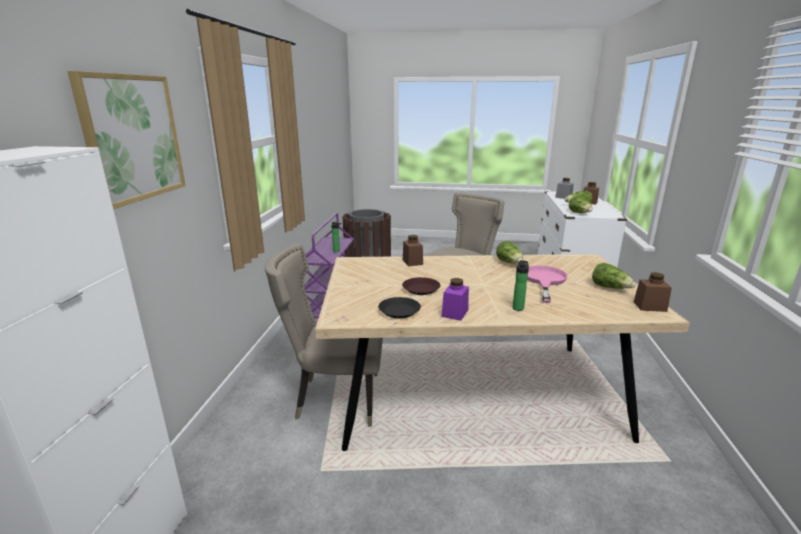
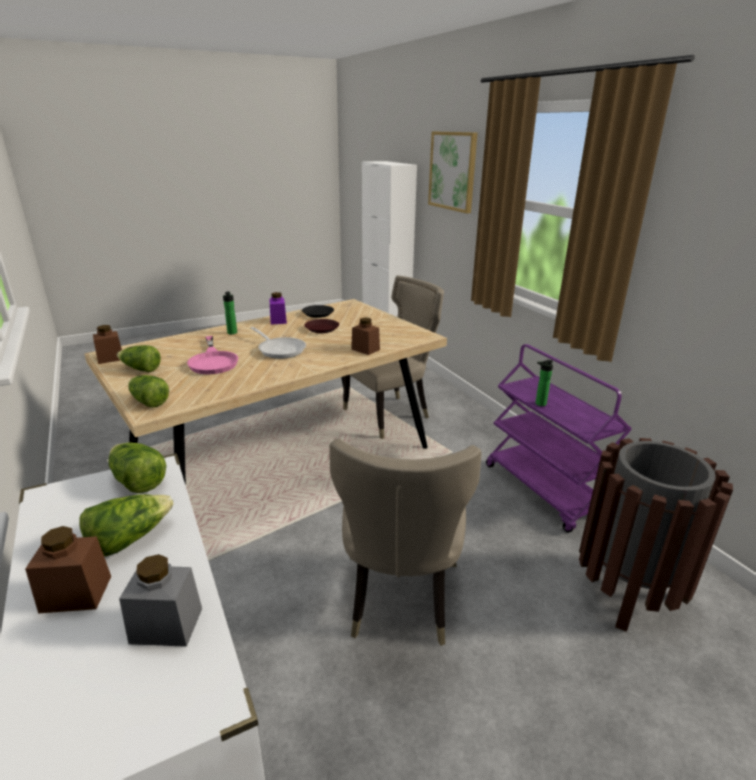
camera: 145 degrees right, 5 degrees up
(480, 277) = (280, 349): none -> frying pan
(509, 263) = (259, 374): lettuce -> lettuce (149, 401)

